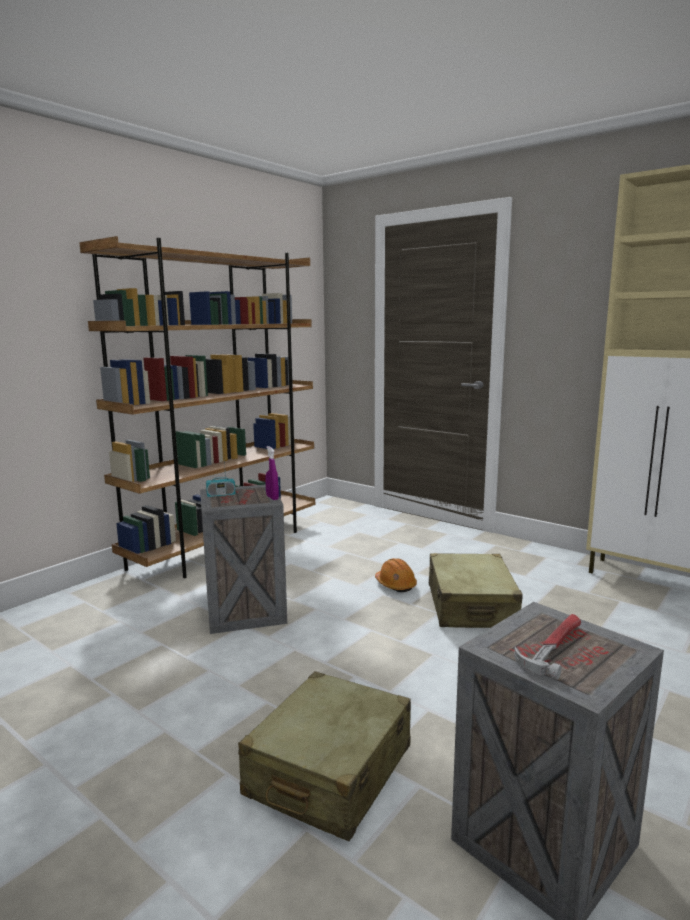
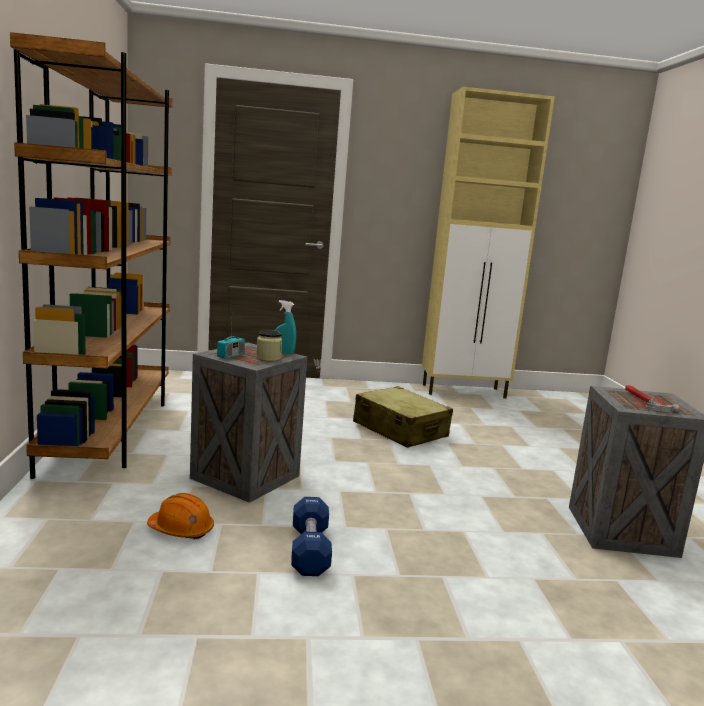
camera: 45 degrees left, 0 degrees up
(175, 693) = (309, 550): none -> blue dumbbell
(243, 501) = (268, 358): none -> jar
(272, 498) = (284, 352): purple spray bottle -> turquoise spray bottle
(329, 771) = (492, 547): beige suitcase -> none
(395, 584) = (327, 428): orange hard hat -> orange hard hat (181, 530)

